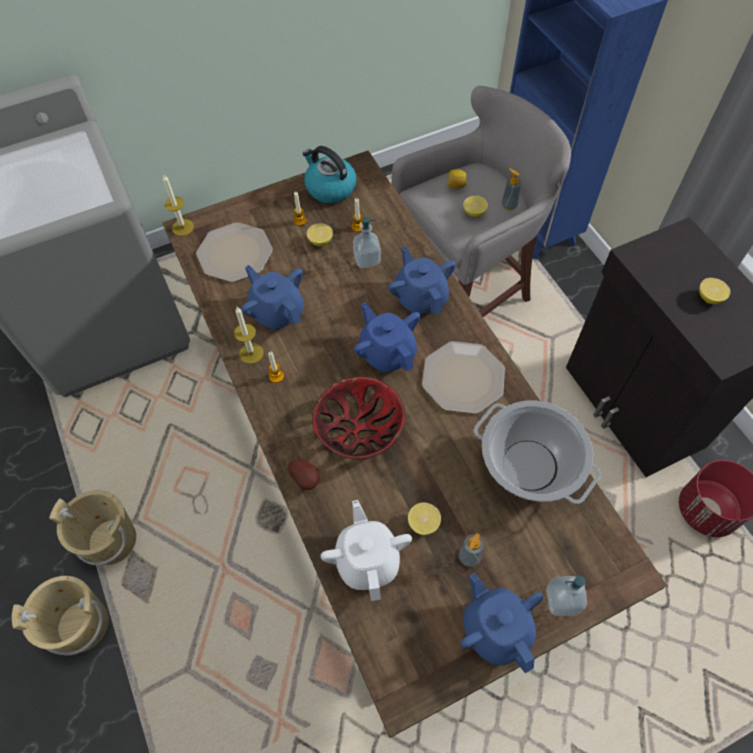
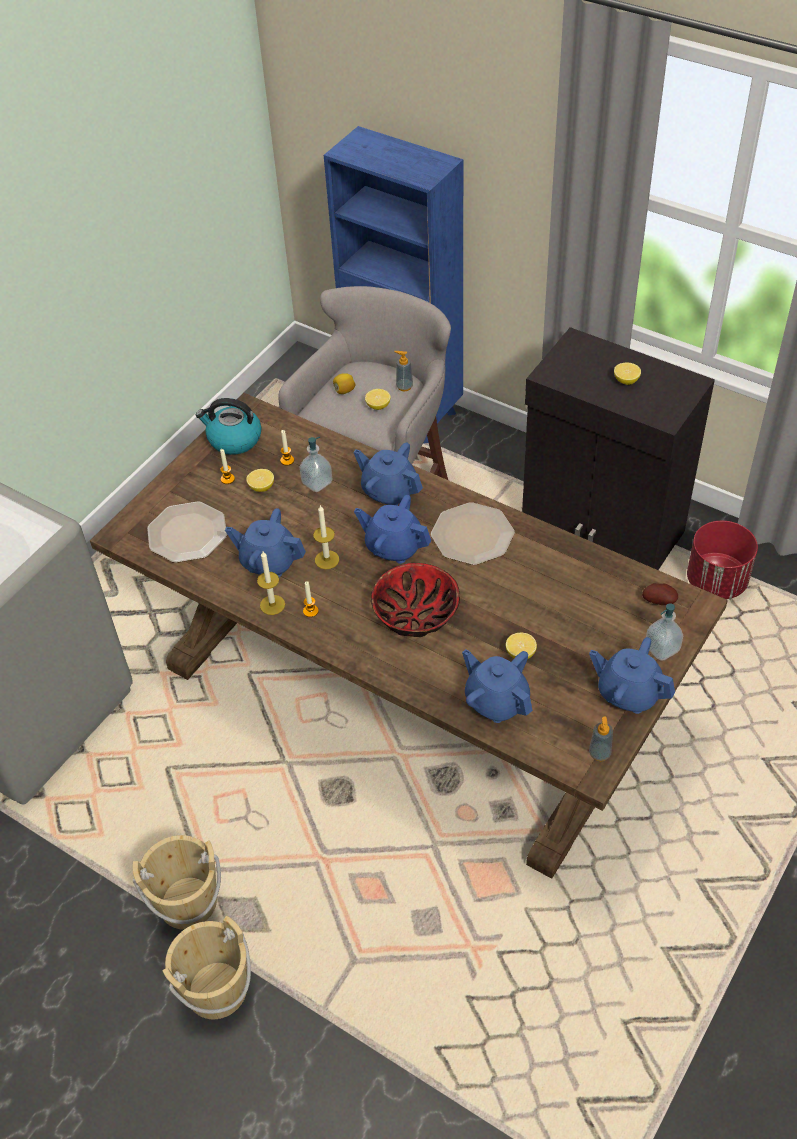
camera: 30 degrees left, 10 degrees down
(182, 227) = (115, 535): candle -> candle (327, 559)
(306, 478) = (400, 672): potato -> potato (659, 601)
(367, 560) = (496, 701): white teapot -> blue teapot
(469, 557) = (573, 657): soap dispenser -> soap dispenser (599, 753)
(530, 466) = (572, 572): cooking pot -> none

